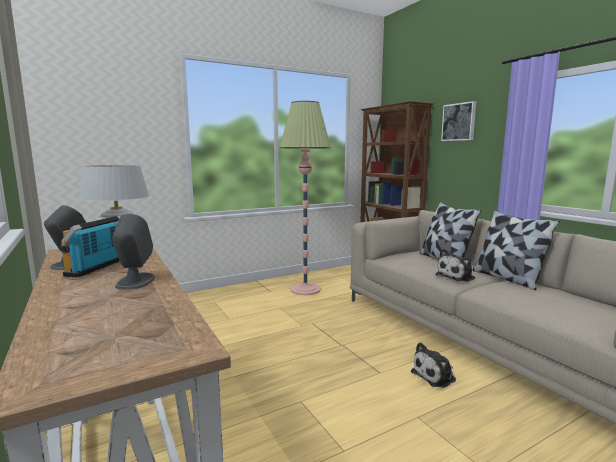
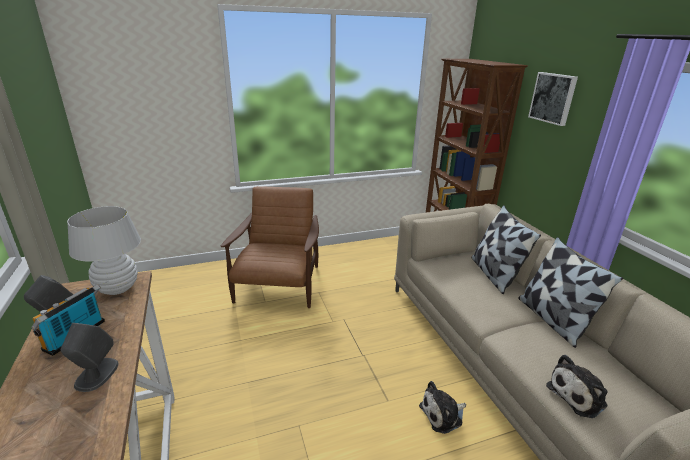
camera: 10 degrees right, 15 degrees up
(238, 307) = (278, 285): none -> brown armchair
(305, 289) = (352, 268): floor lamp -> none
(457, 277) = (494, 309): plush toy -> plush toy (578, 395)

